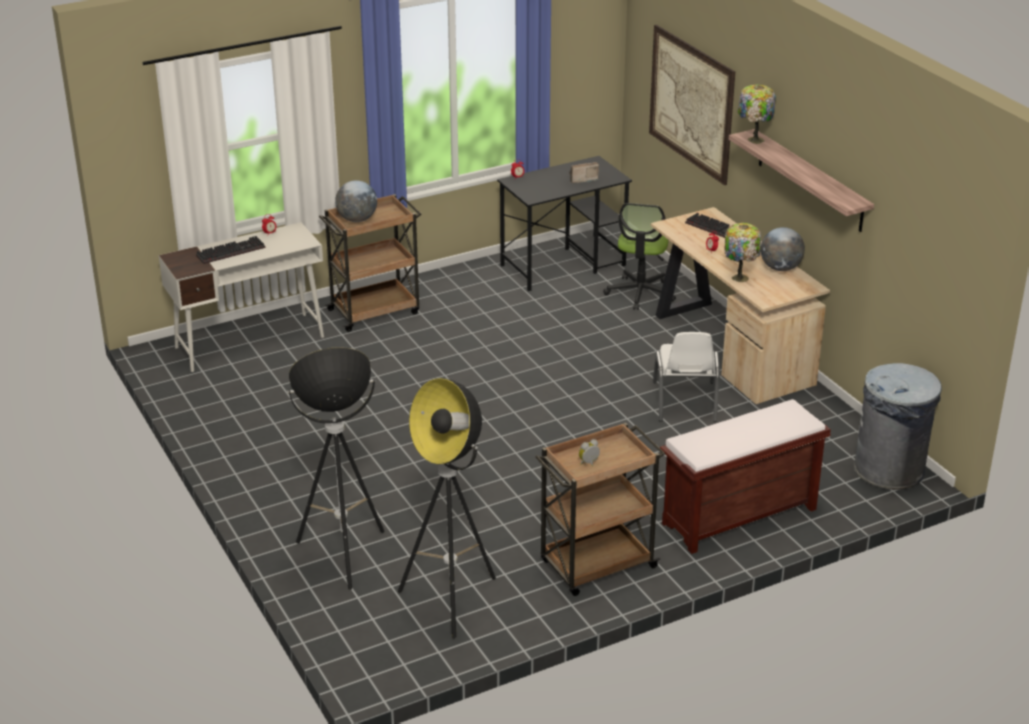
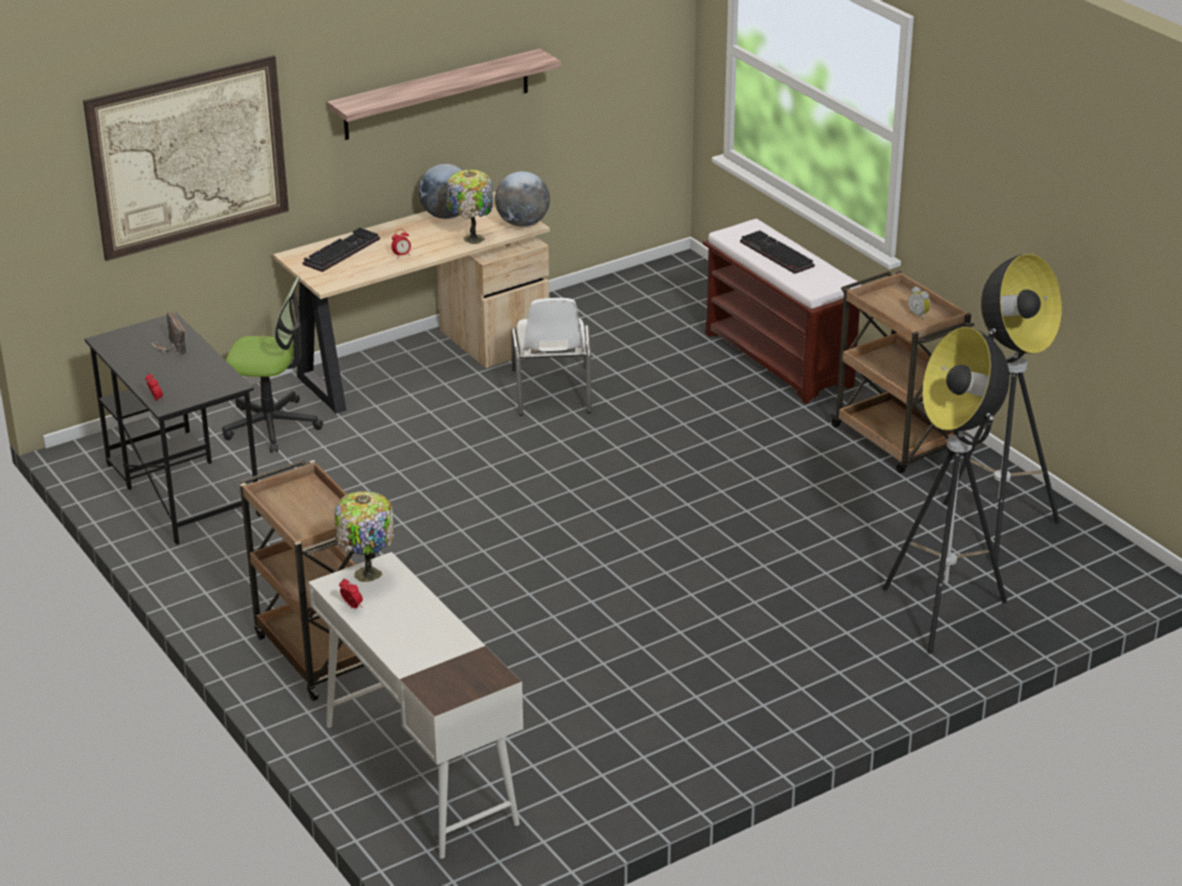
camera: 95 degrees left, 0 degrees up
(231, 251) = (417, 638): keyboard -> keyboard (774, 254)
(357, 219) = (313, 521): globe -> globe (522, 223)
(685, 402) = (552, 391): white chair -> white chair turned 90 degrees clockwise
(754, 140) = (363, 101): table lamp -> table lamp (366, 575)
(889, 470) = (669, 277): grey trash can -> none

